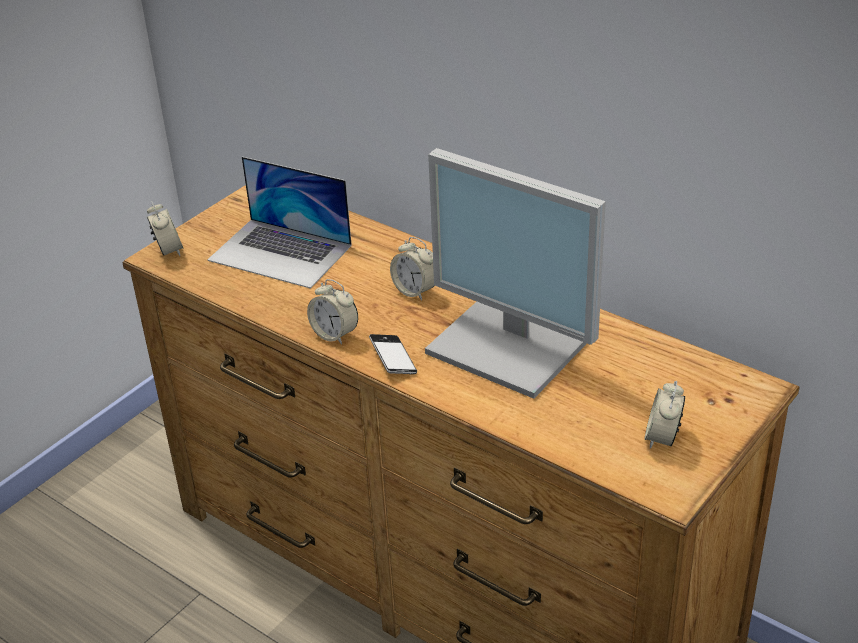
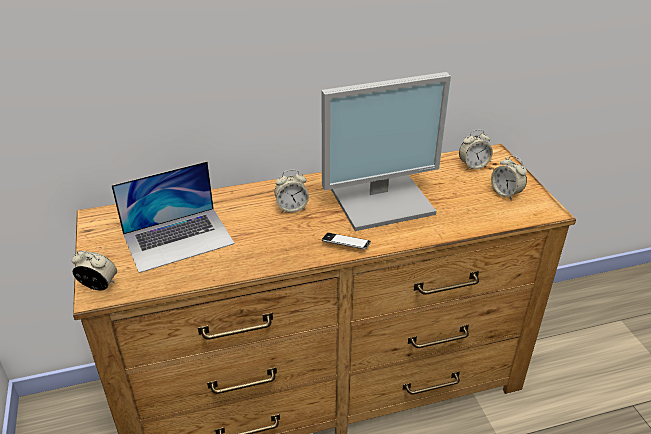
camera: 55 degrees left, 0 degrees up
(334, 334) = (294, 255): alarm clock -> alarm clock (473, 165)

